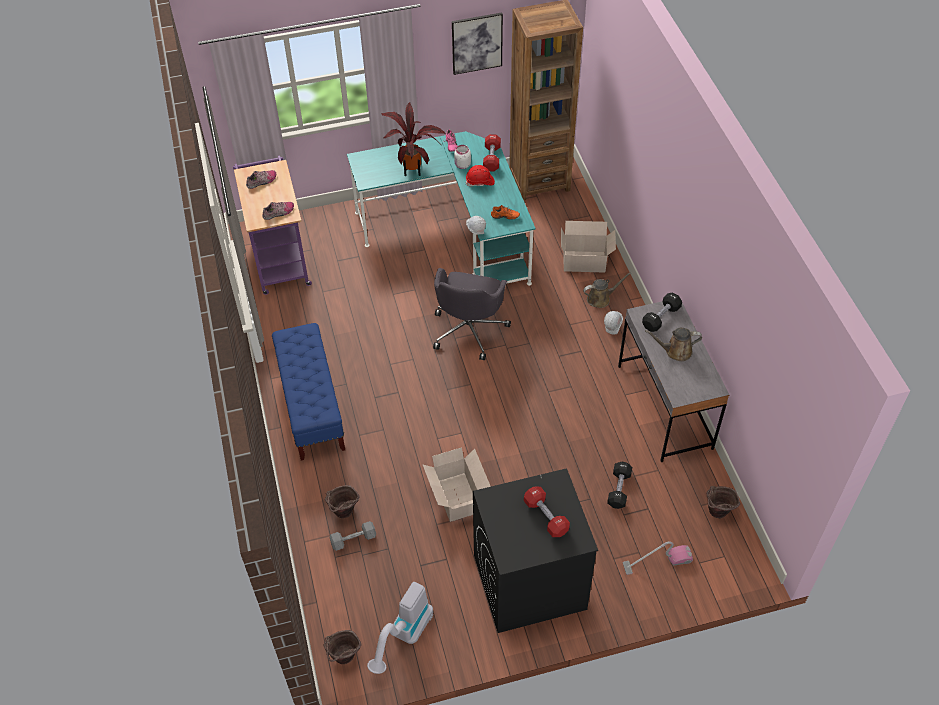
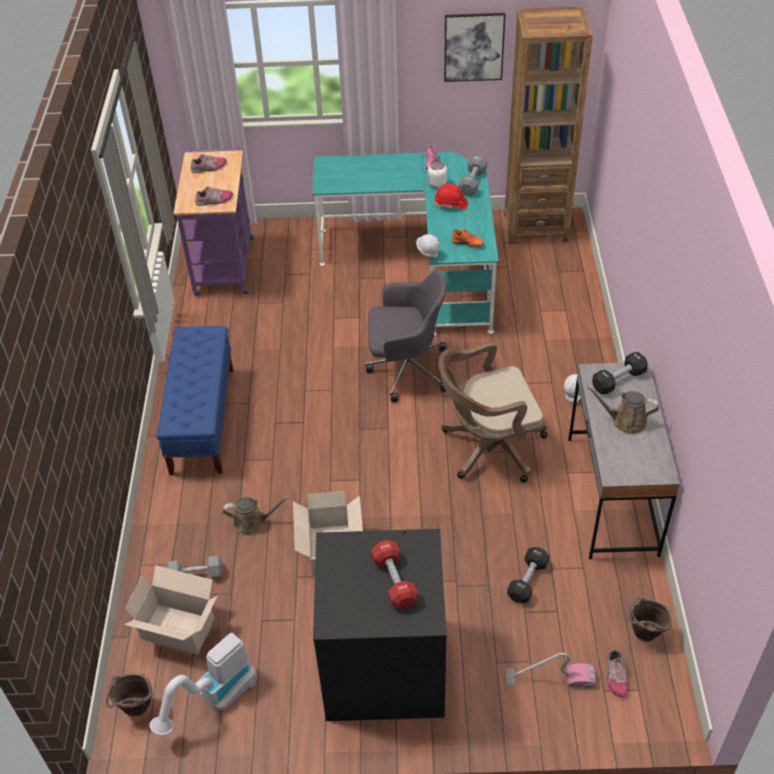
camera: 15 degrees right, 5 degrees down
(344, 514) = (195, 544): brown bucket -> none
(413, 169) = (381, 181): potted plant -> none
(469, 329) = (406, 369): grey office chair -> grey office chair turned 120 degrees counterclockwise
(491, 158) = (472, 182): red dumbbell -> grey dumbbell
(556, 386) = (487, 448): none -> brown office chair
(585, 262) = (563, 319): cardboard box -> cardboard box (179, 630)
(601, 298) = (569, 361): brown watering can -> brown watering can (253, 523)
(705, 549) = (615, 676): none -> shoe

